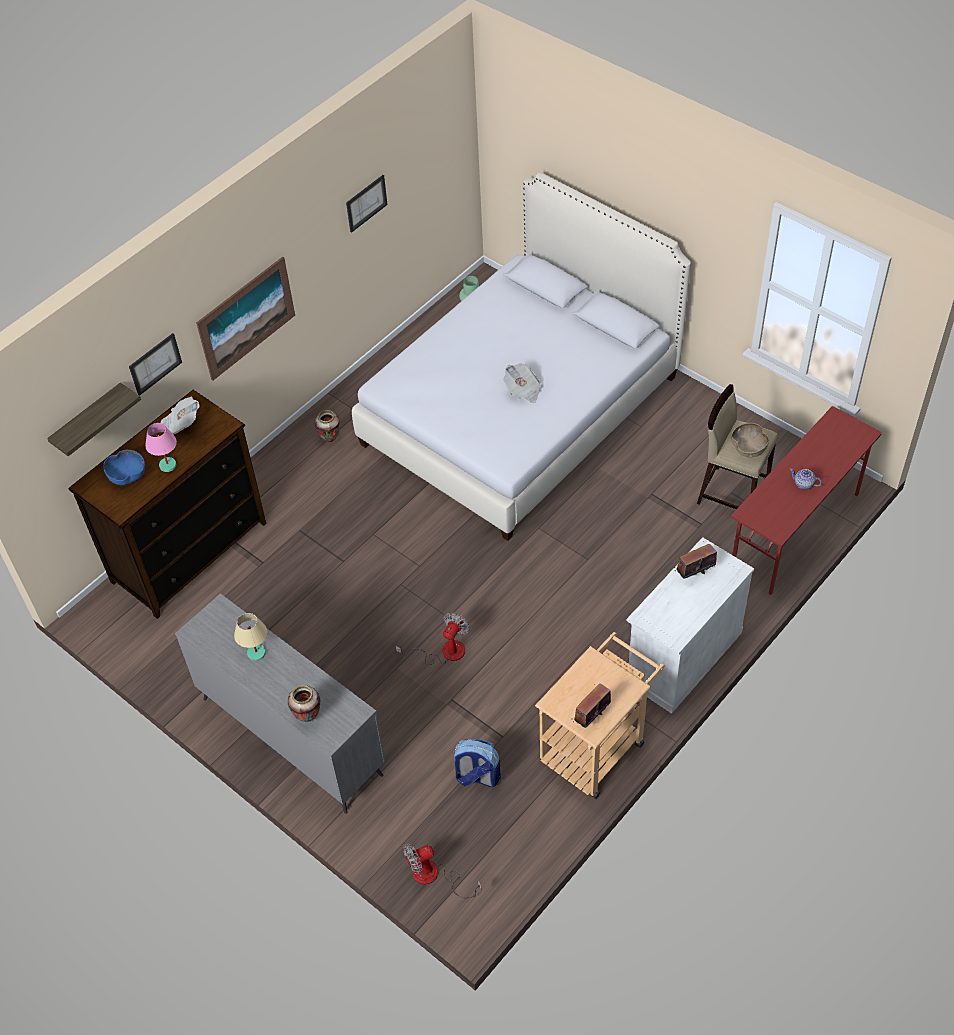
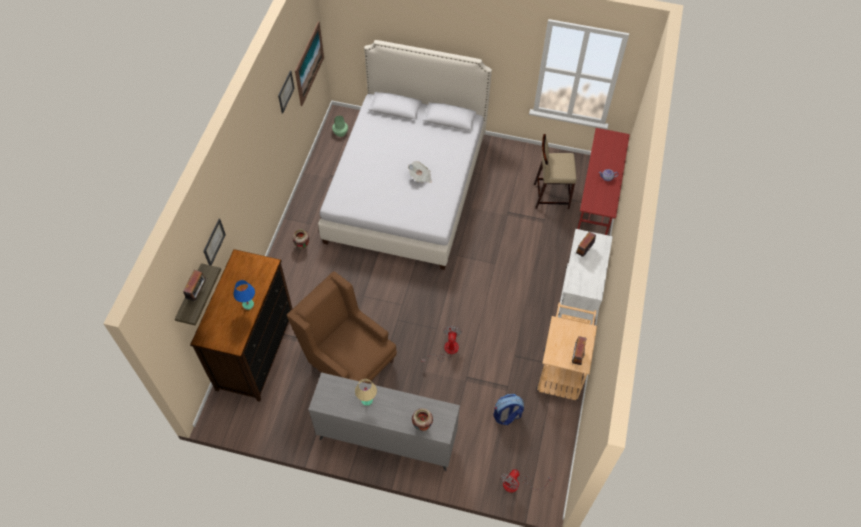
camera: 30 degrees left, 5 degrees up
(94, 417) = (198, 292): none -> radio
(127, 475) = (225, 321): blue bowl -> none
(168, 465) = (248, 304): pink table lamp -> blue table lamp
(181, 423) = (240, 274): newspaper -> none
(246, 318) = (247, 191): picture -> picture (309, 63)
(301, 609) = (347, 359): none -> brown armchair
(748, 448) = (564, 167): brown bowl -> none

